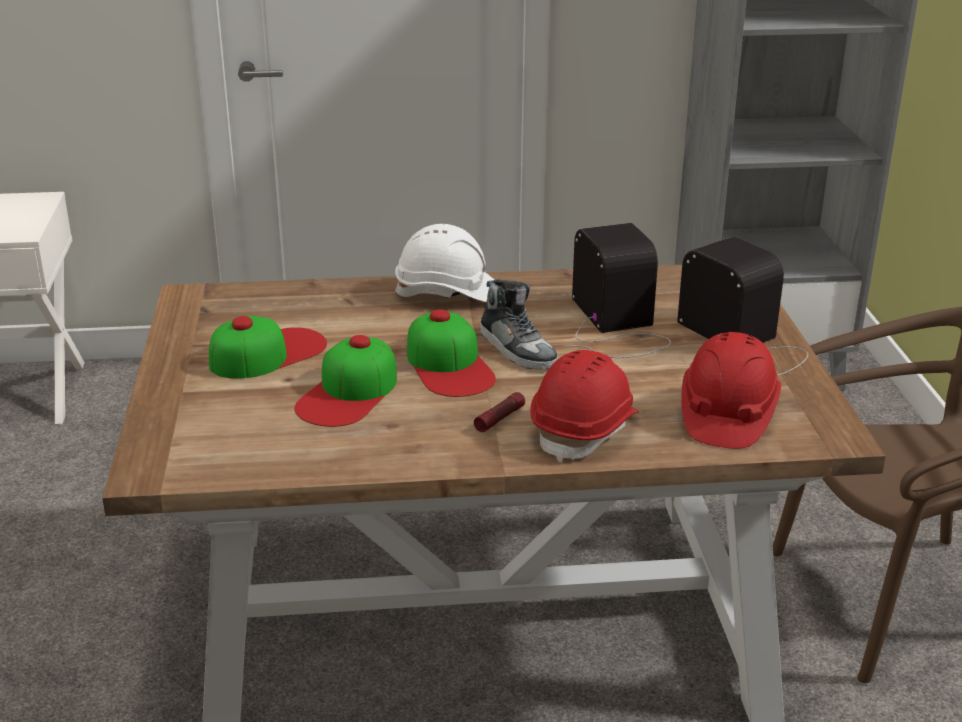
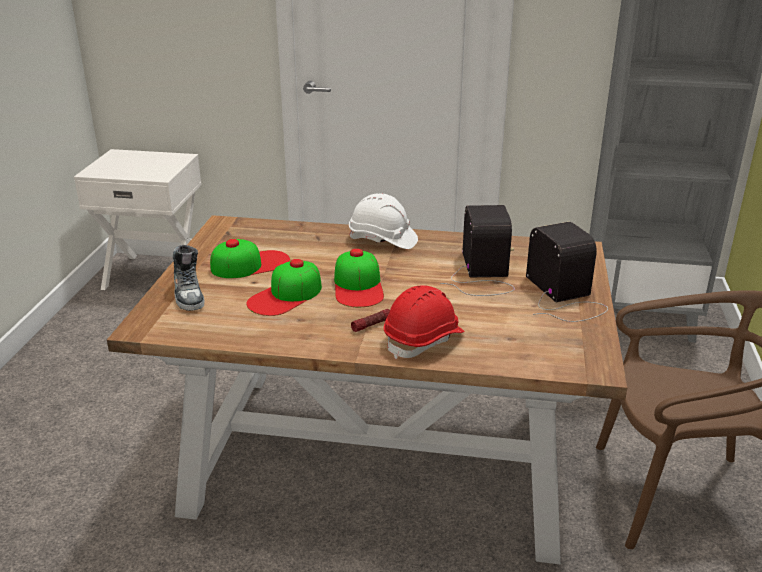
camera: 15 degrees right, 0 degrees up
(517, 349) = (408, 281): shoe -> shoe (189, 294)
(726, 415) = (526, 343): red hard hat -> none

